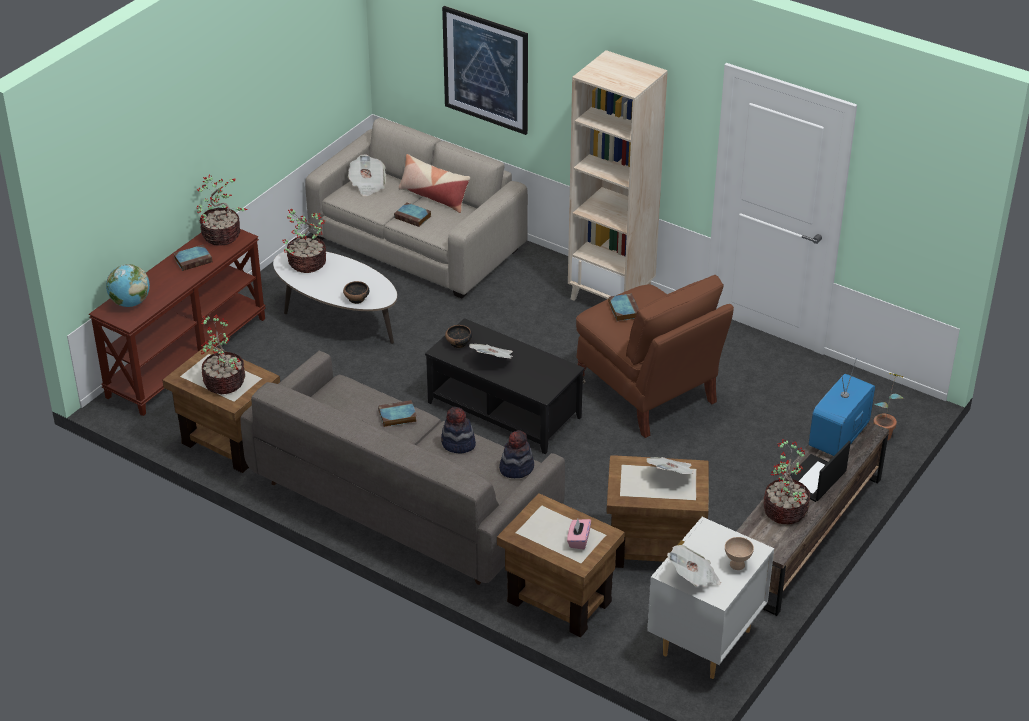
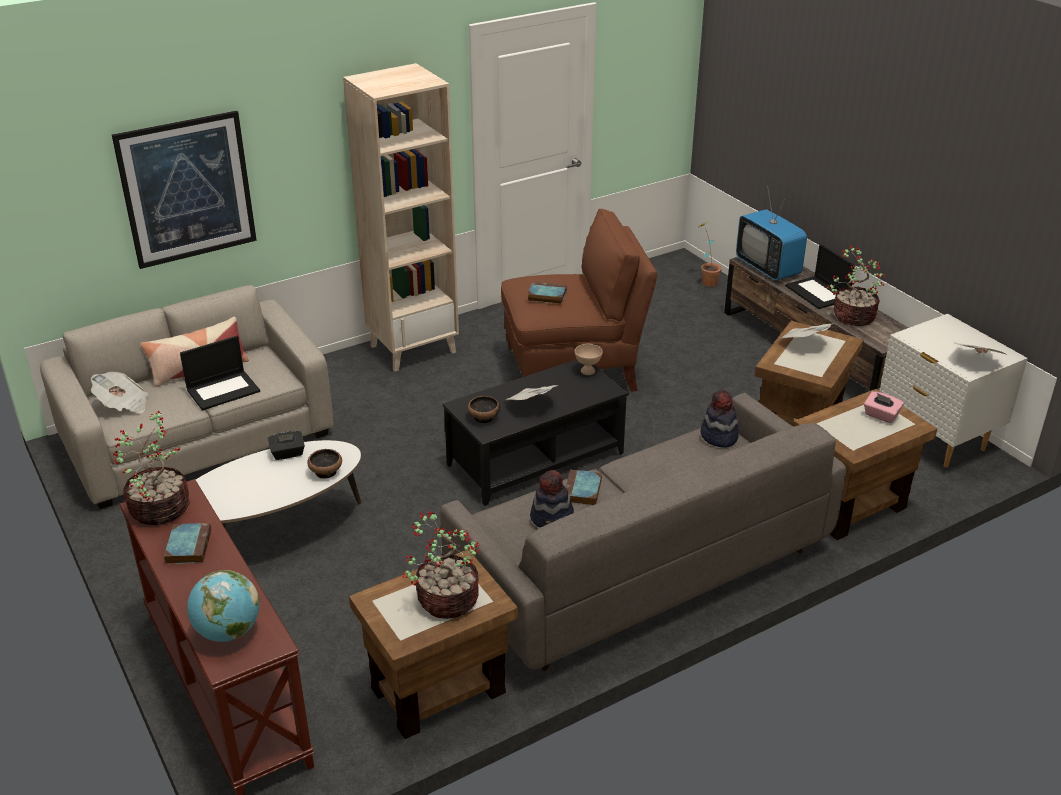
camera: 65 degrees left, 5 degrees down
(306, 264) = (217, 492): potted plant -> none
(366, 275) = (288, 454): none -> black tissue box
(413, 217) = (223, 390): book -> laptop
(458, 444) = (658, 462): hat -> hat (552, 517)
(737, 565) = (966, 335): beige bowl -> beige bowl (588, 371)

